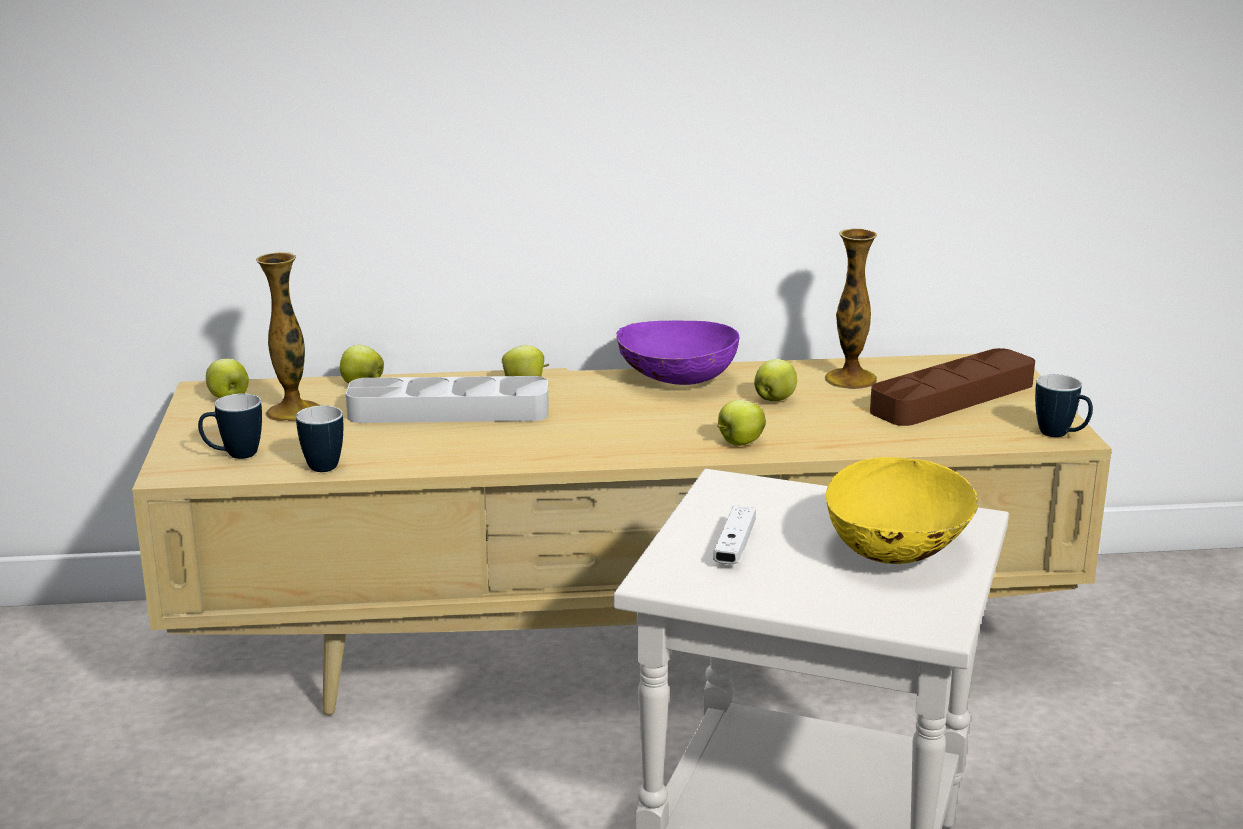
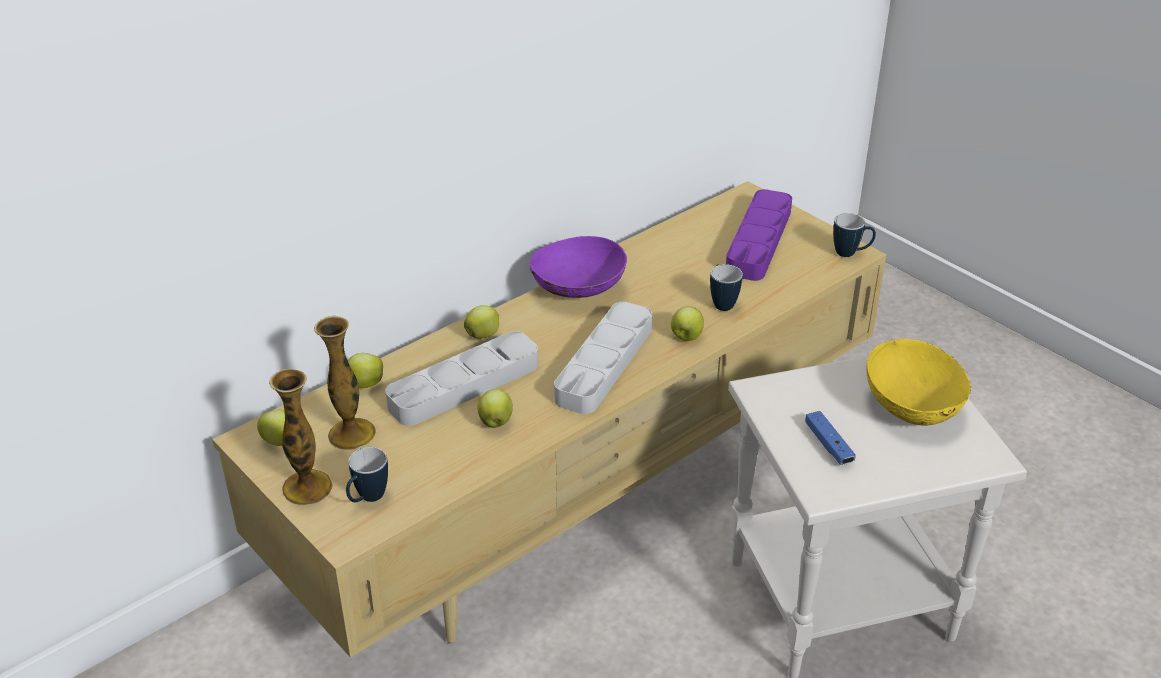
camera: 35 degrees left, 15 degrees up
(328, 464) = (447, 476): mug -> mug (721, 302)
(614, 436) = (604, 363): none -> grey tray
(734, 547) = (828, 445): white game controller -> blue game controller
(775, 400) = (660, 285): apple -> apple (495, 421)
(850, 379) = (682, 246): vase -> vase (307, 487)
(952, 397) = (758, 241): brown tray -> purple tray

